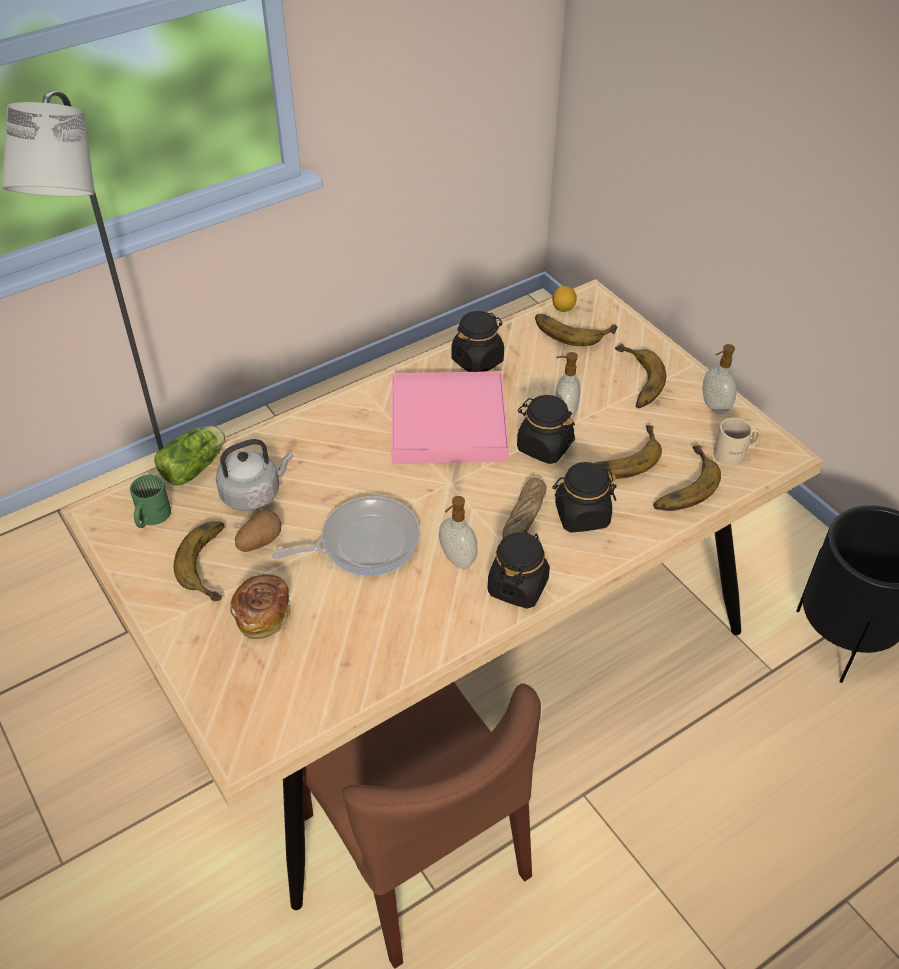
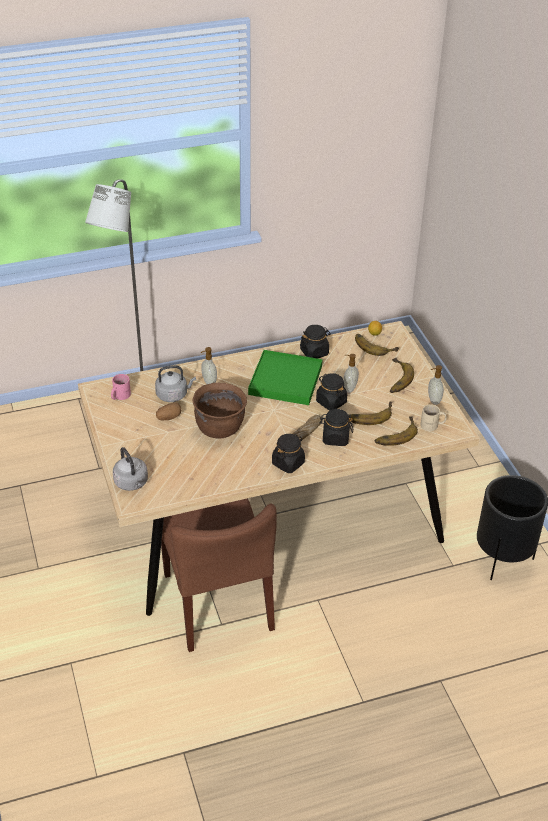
camera: 15 degrees right, 5 degrees down
(150, 517) = (119, 396): green mug -> pink mug
(196, 466) = (149, 376): lettuce -> none
(214, 563) = (144, 422): banana -> none
(229, 704) = (132, 483): none -> grey kettle
(263, 615) = (159, 450): bread -> none
(364, 542) = (220, 428): frying pan -> brown cooking pot
(448, 422) = (285, 380): pink tray -> green tray
(456, 559) = (263, 445): soap dispenser -> soap dispenser (208, 382)

